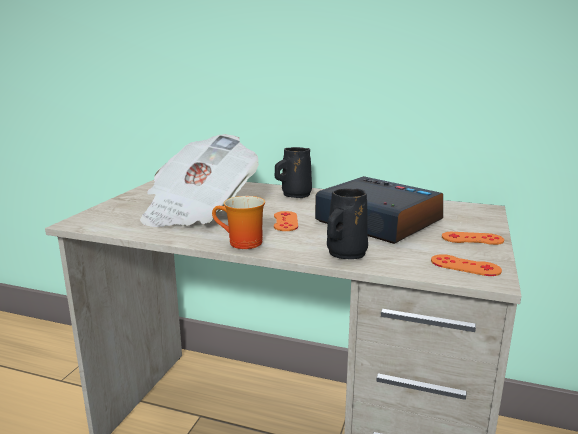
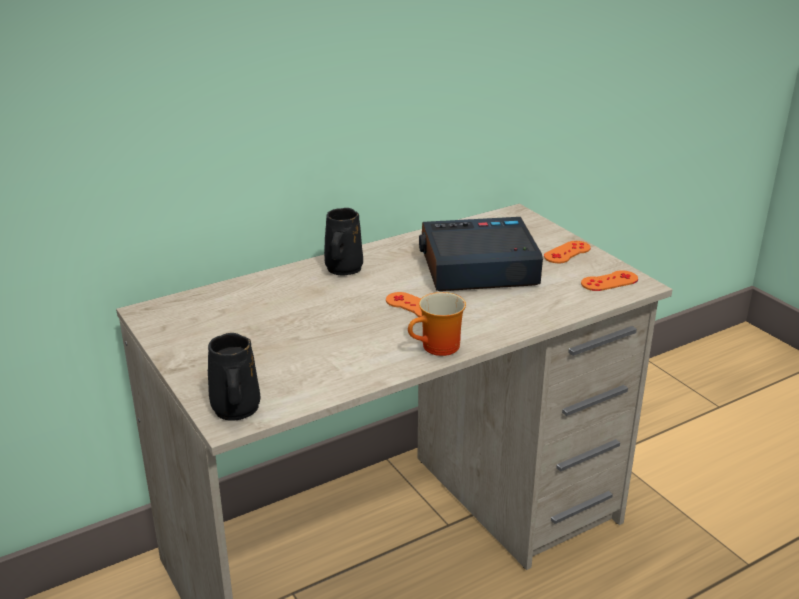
camera: 50 degrees left, 10 degrees up
(198, 211) = (308, 337): newspaper -> none
(345, 254) = (527, 313): black mug -> black mug (235, 410)

